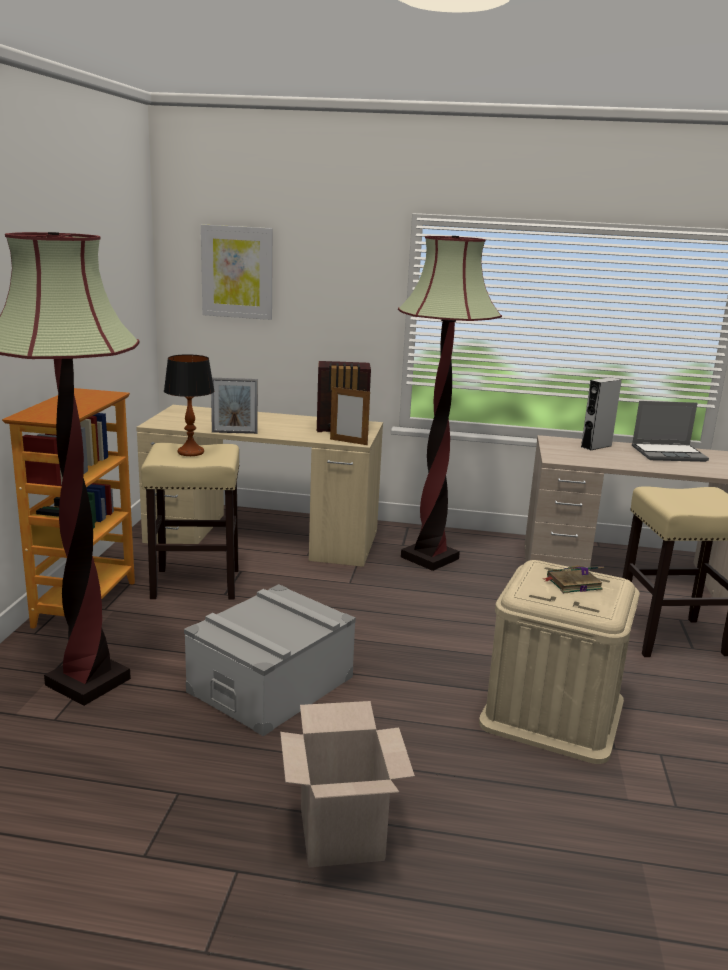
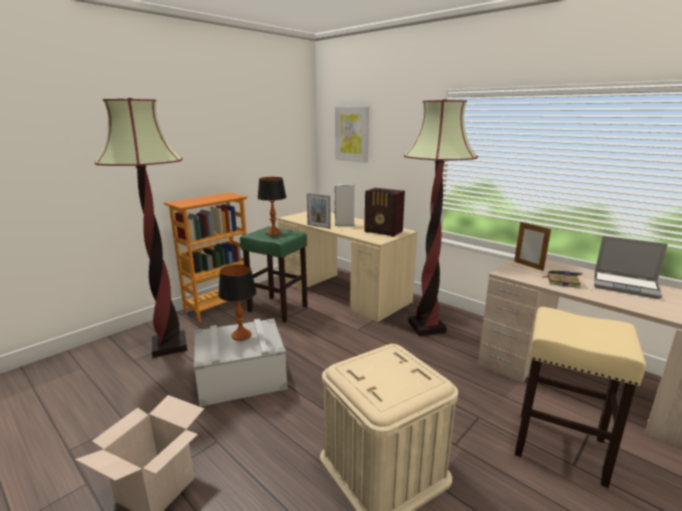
camera: 35 degrees right, 0 degrees up
(194, 584) = (277, 309): beige stool -> green stool
(268, 616) = (241, 335): none -> table lamp
(348, 442) = (372, 240): picture frame -> picture frame (528, 266)
(572, 583) = (394, 371): book -> book (562, 282)
(596, 446) = (559, 269): grey speaker -> grey speaker (344, 224)

